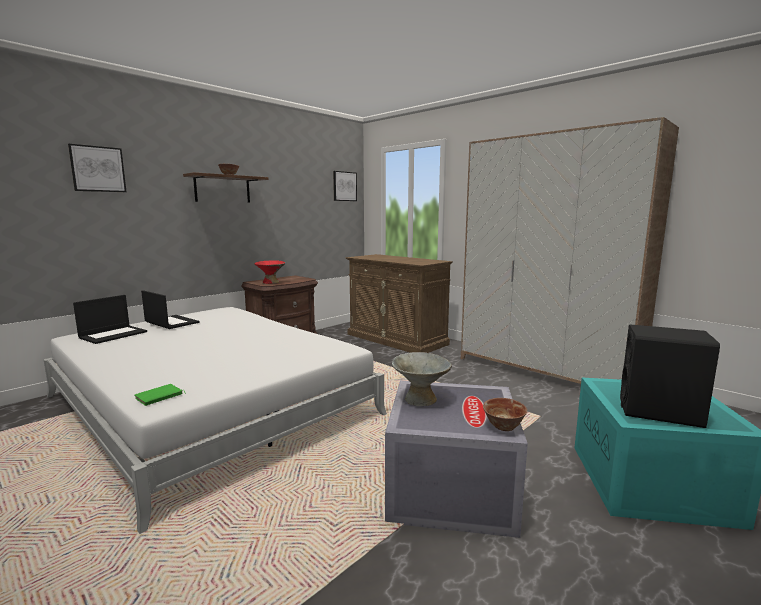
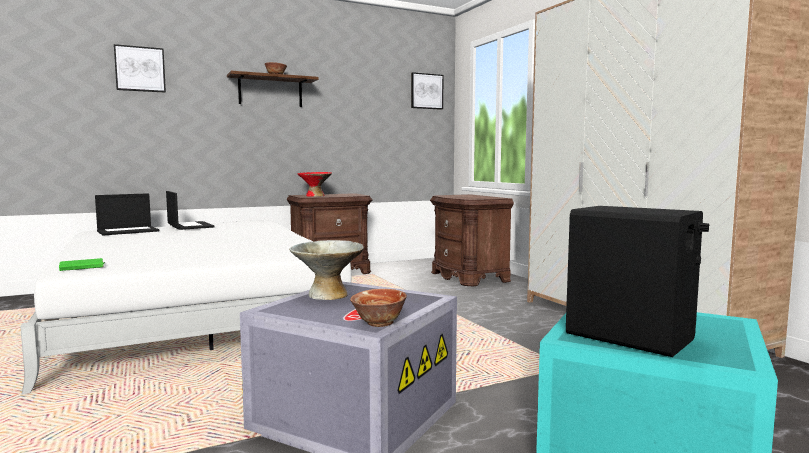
camera: 20 degrees right, 5 degrees down
(396, 339) = (466, 277): brown dresser -> brown nightstand

